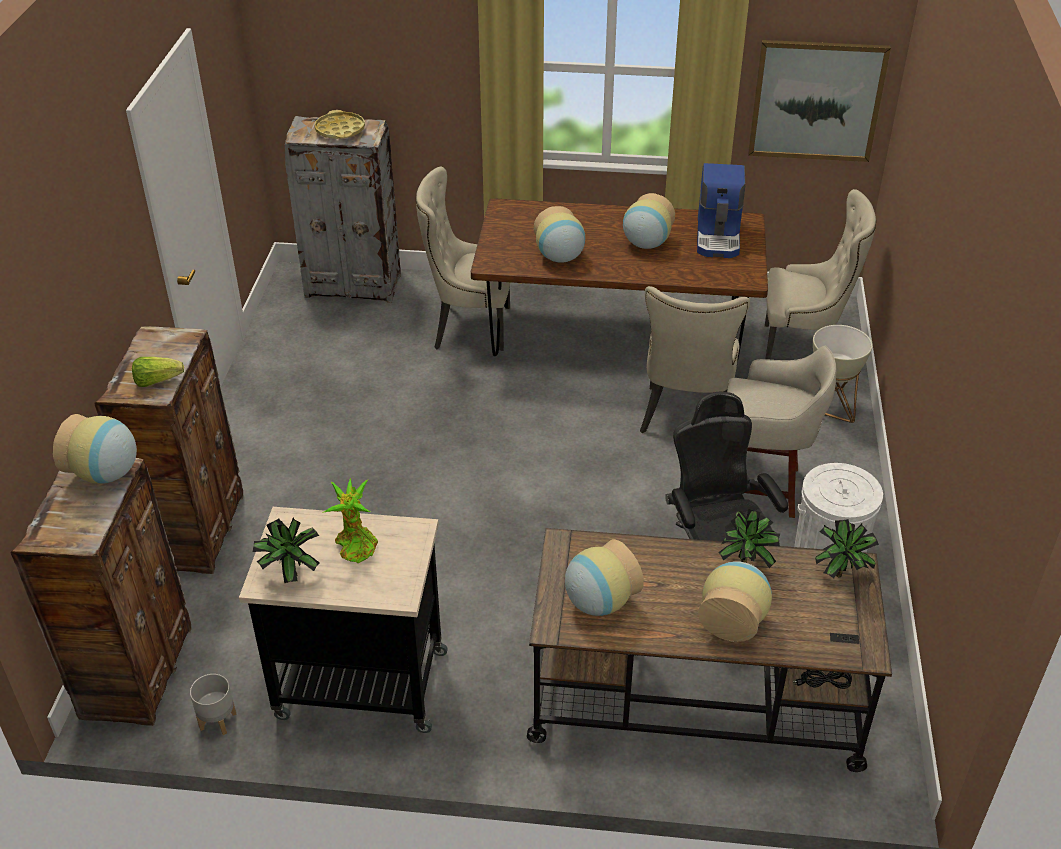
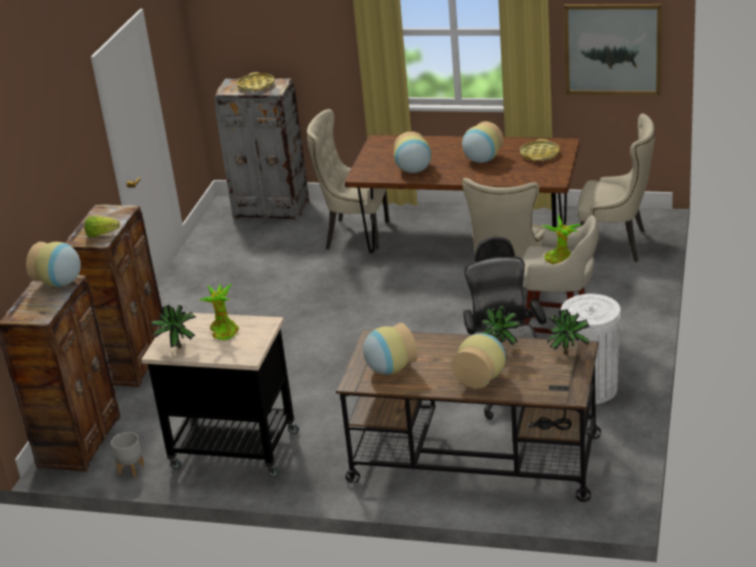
camera: 10 degrees right, 10 degrees down
(719, 237) = (539, 154): coffee machine -> yellow tray
(780, 403) = (560, 259): none -> potted plant
(830, 406) = (627, 281): planter -> none

